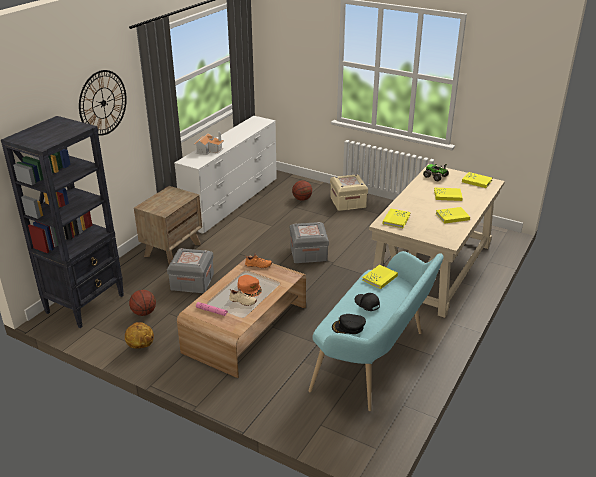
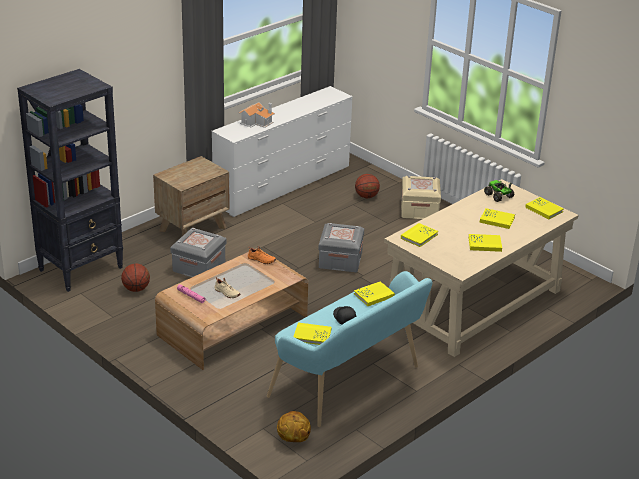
camera: 15 degrees right, 0 degrees up
(103, 103) = (134, 58): wall clock -> none
(140, 346) = (120, 320): basketball -> basketball (293, 439)
(249, 288) = (240, 281): orange cap -> none
(348, 327) = (312, 335): black cap -> yellow book

